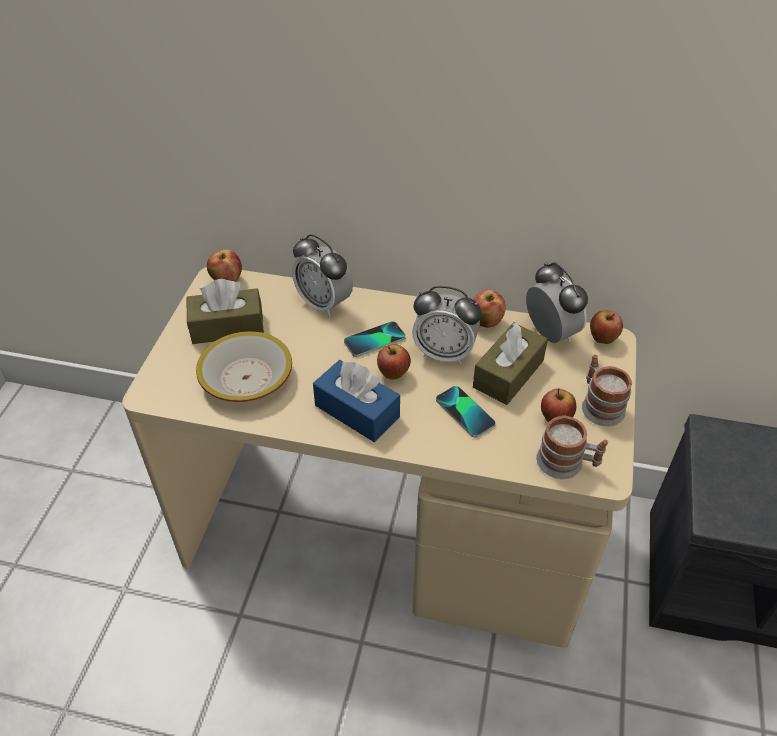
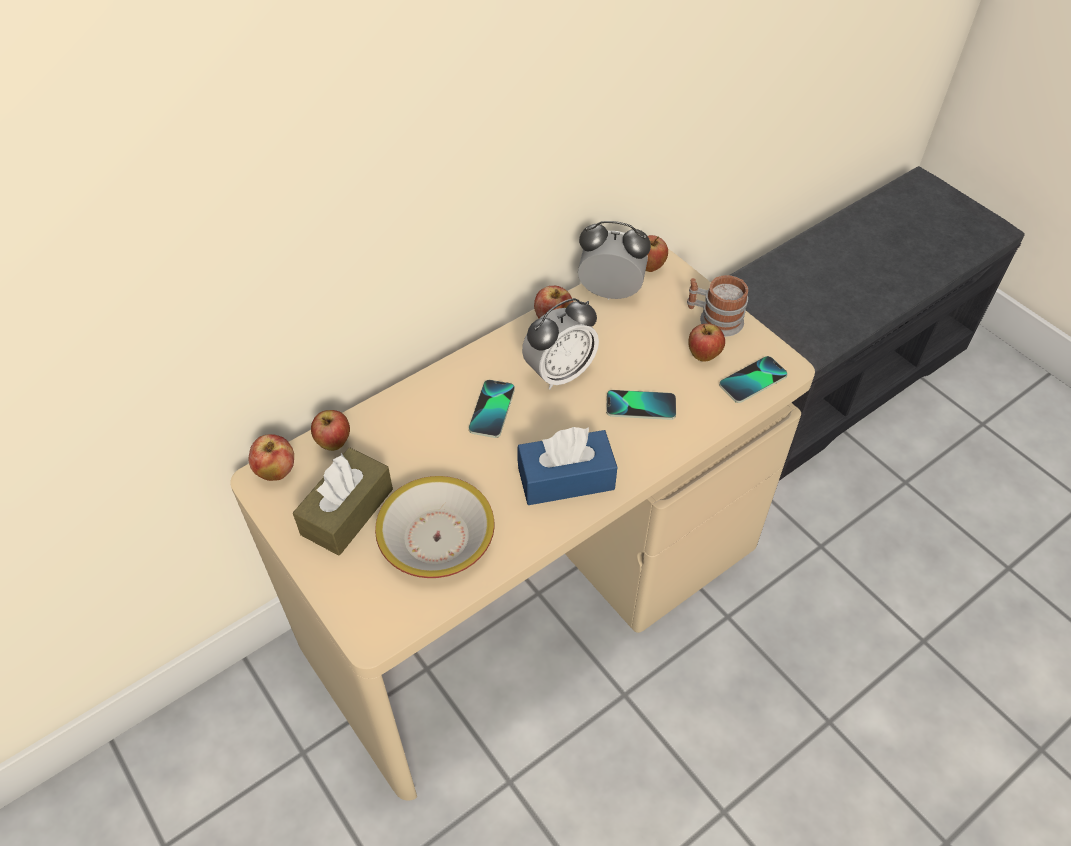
camera: 50 degrees left, 5 degrees up
(324, 303) = (402, 415): alarm clock -> none
(393, 374) = (548, 424): apple -> apple (334, 443)
(508, 374) = (627, 349): brown tissue box -> none
(567, 463) = (753, 380): mug -> phone

